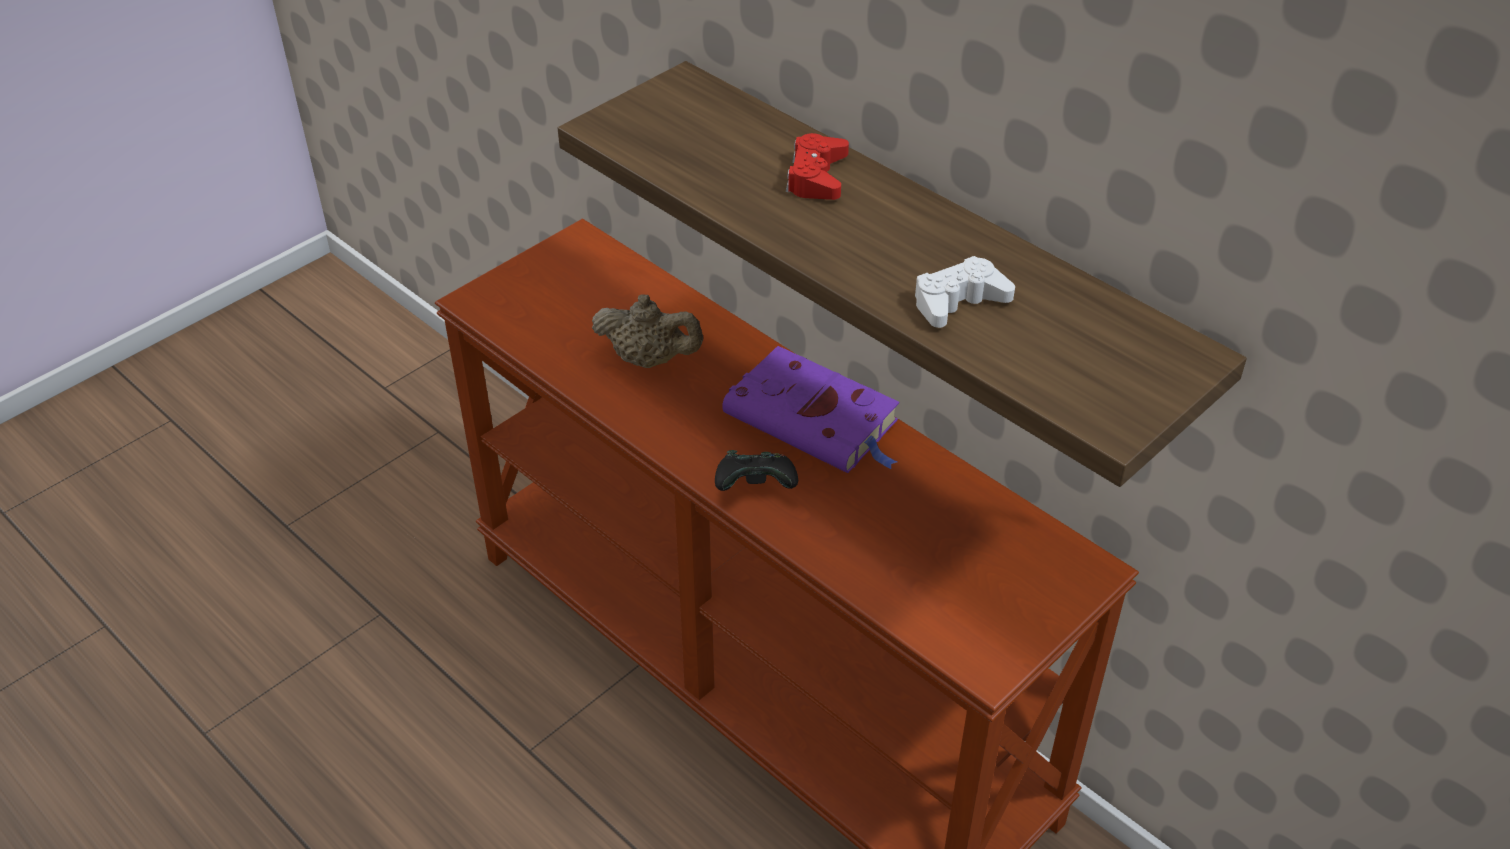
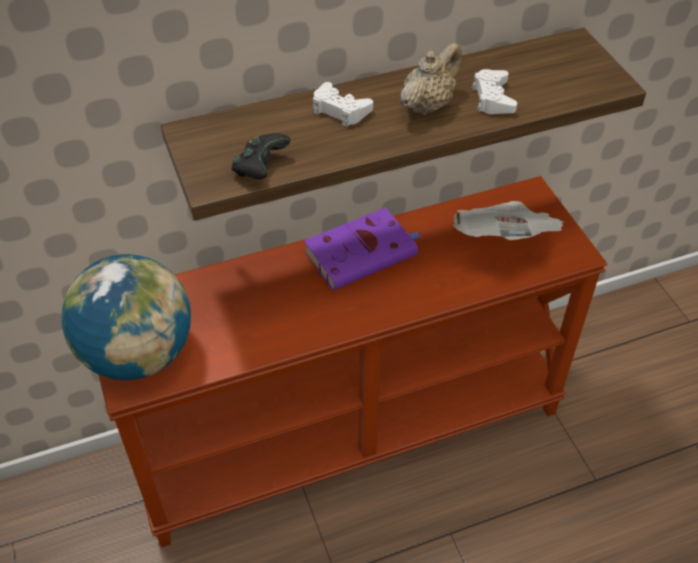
camera: 65 degrees left, 5 degrees up
(527, 290) = (138, 354): none -> globe
(649, 359) = (258, 311): beige teapot -> beige teapot (428, 105)
(756, 486) = (403, 298): black game controller -> black game controller (260, 168)
(816, 177) = (340, 110): red game controller -> white game controller
(947, 562) = (503, 241): none -> newspaper

